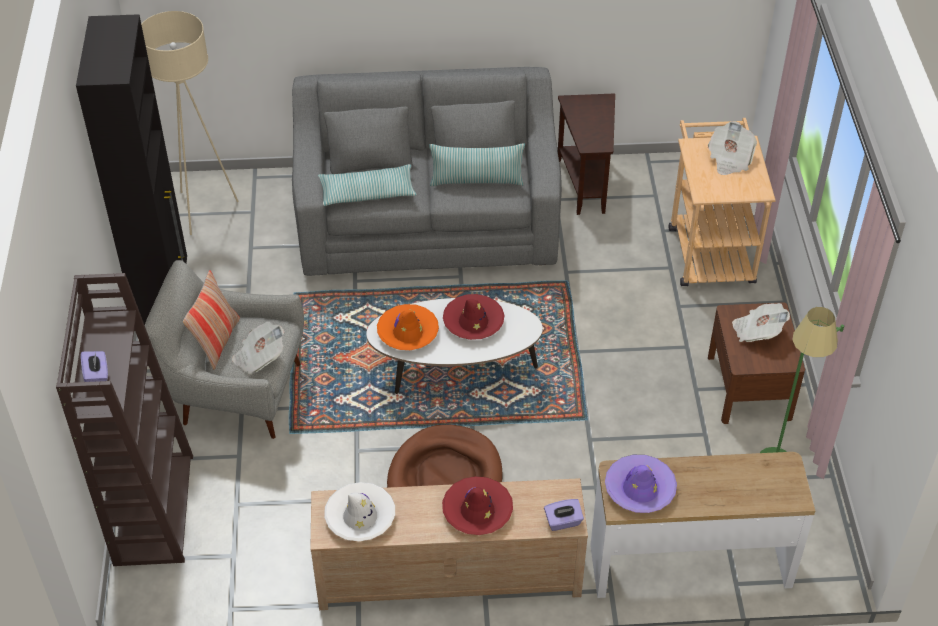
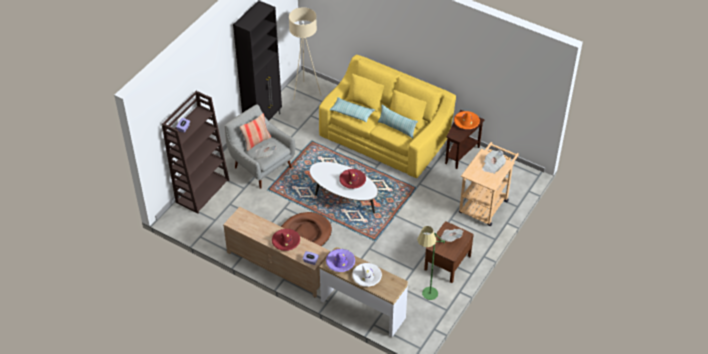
camera: 35 degrees right, 0 degrees up
(360, 517) = (247, 223): white hat -> white hat (367, 277)
(407, 332) = (326, 172): orange hat -> orange hat (466, 122)
(427, 218) = (385, 136): grey sofa -> yellow sofa

